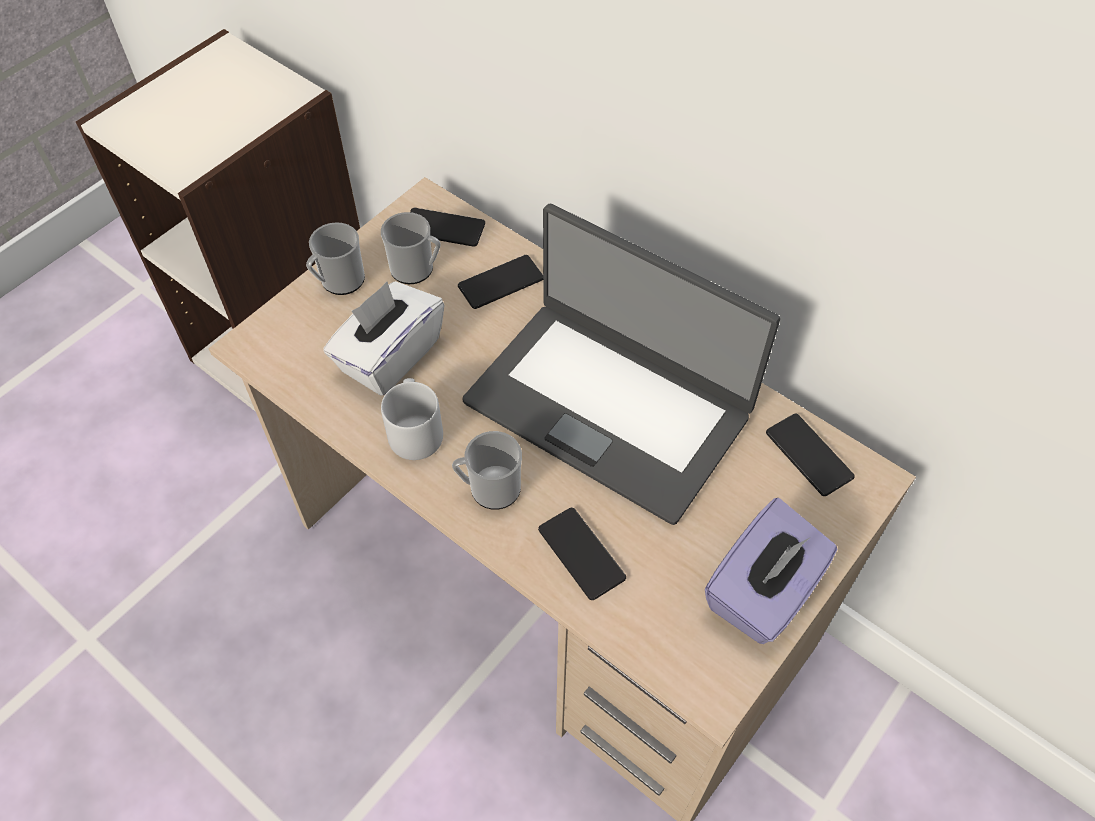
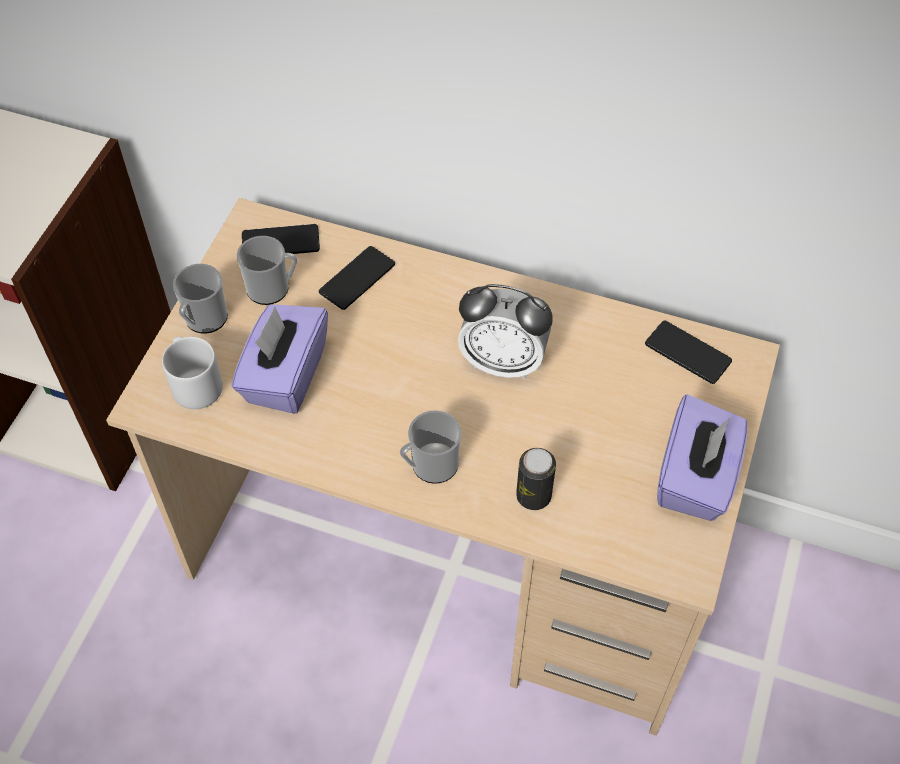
camera: 20 degrees left, 0 degrees up
(389, 356) = (285, 376): white tissue box -> purple tissue box
(415, 431) = (340, 436): grey mug -> grey mug (195, 383)
(581, 554) = (533, 496): phone -> can
(609, 406) = (503, 361): laptop -> alarm clock

